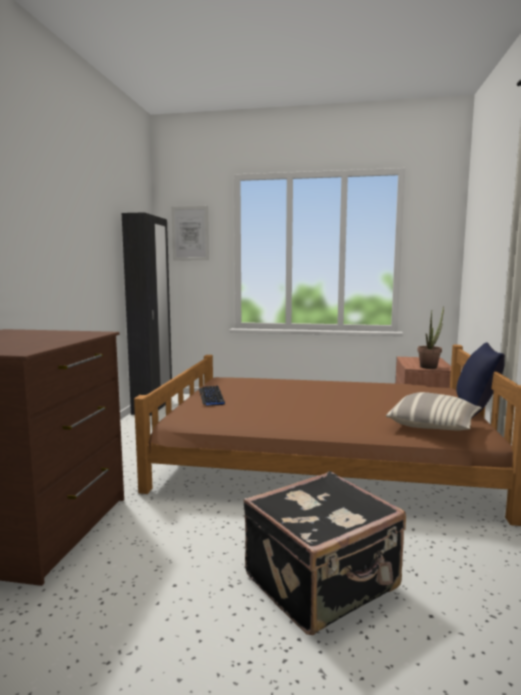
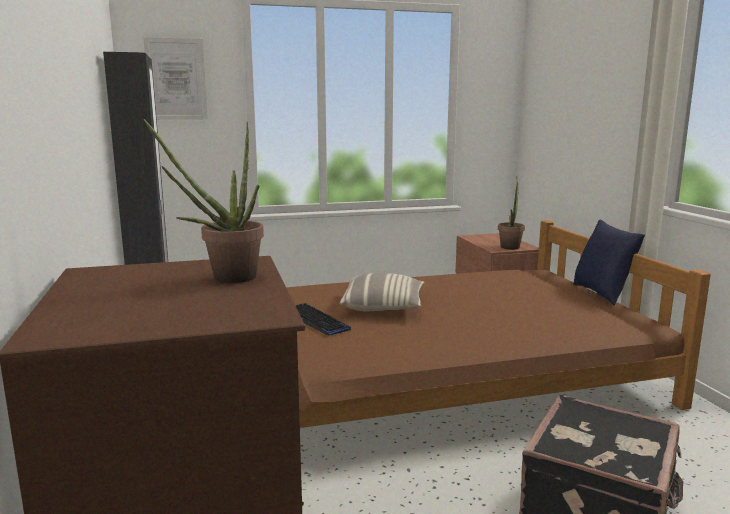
camera: 25 degrees left, 5 degrees up
(59, 337) = (225, 278): none -> potted plant
(433, 426) = (598, 321): pillow -> pillow (383, 307)

